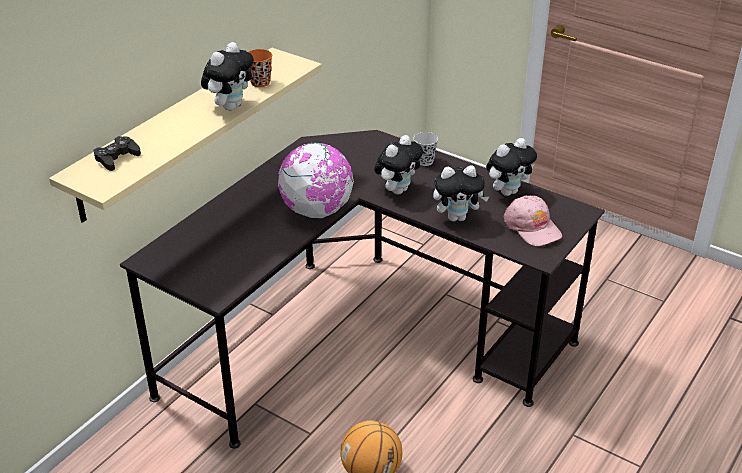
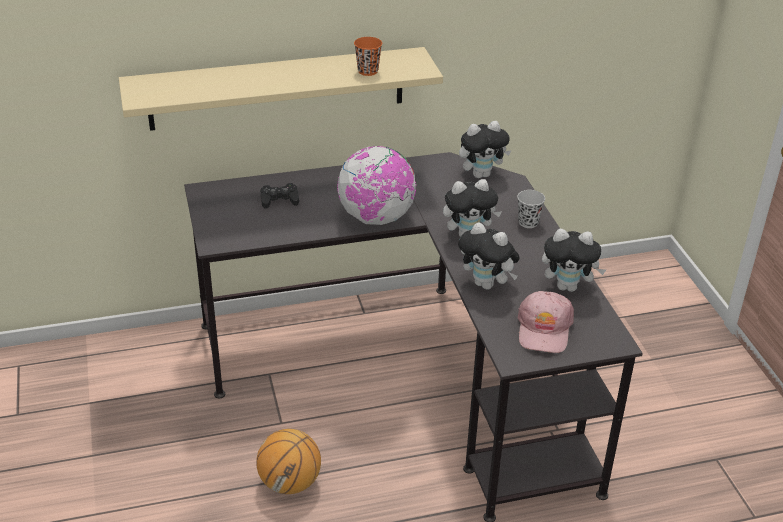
camera: 40 degrees right, 0 degrees up
(117, 158) = (179, 83): black game controller -> black game controller (279, 200)
(230, 106) = (315, 80): plush toy -> plush toy (481, 174)

